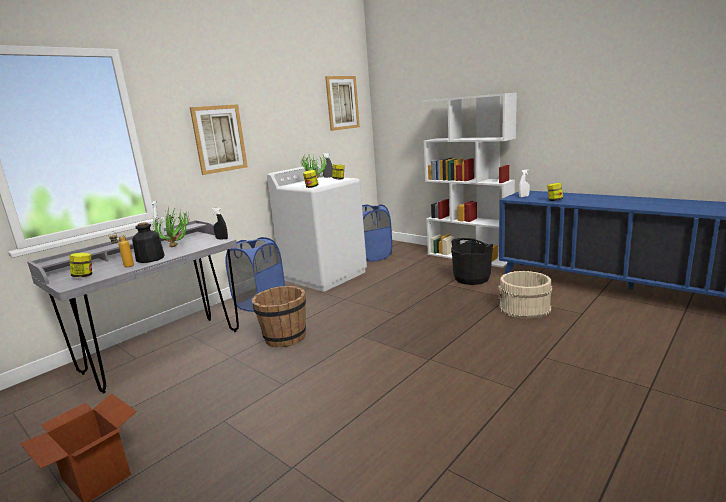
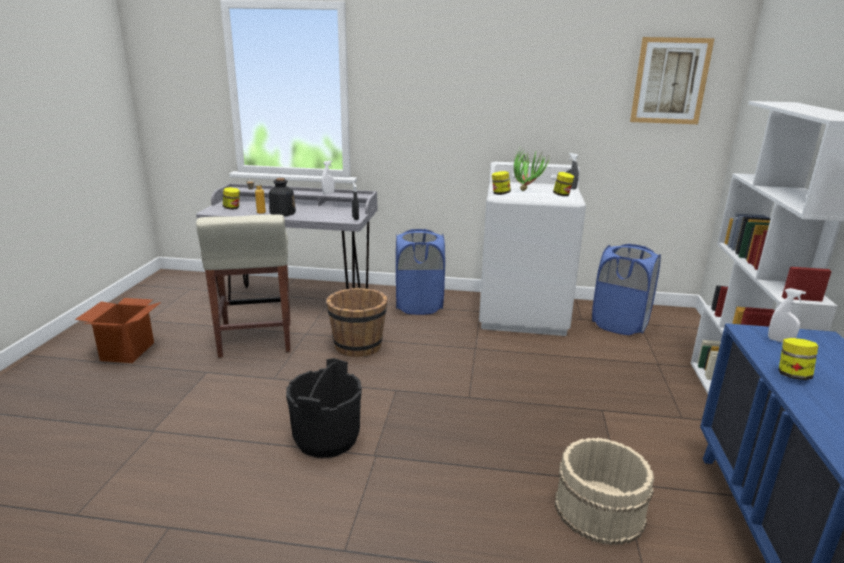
camera: 55 degrees right, 5 degrees up
(178, 246) = (321, 211): potted plant -> none
(204, 384) = (256, 340): none -> beige stool
(219, 139) = (440, 108): picture -> none
(471, 278) = (650, 428): black bucket -> black bucket (326, 438)

